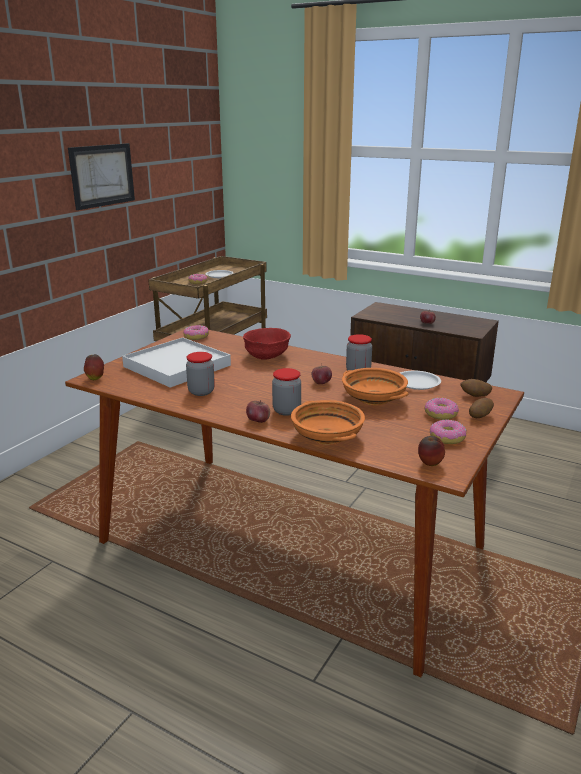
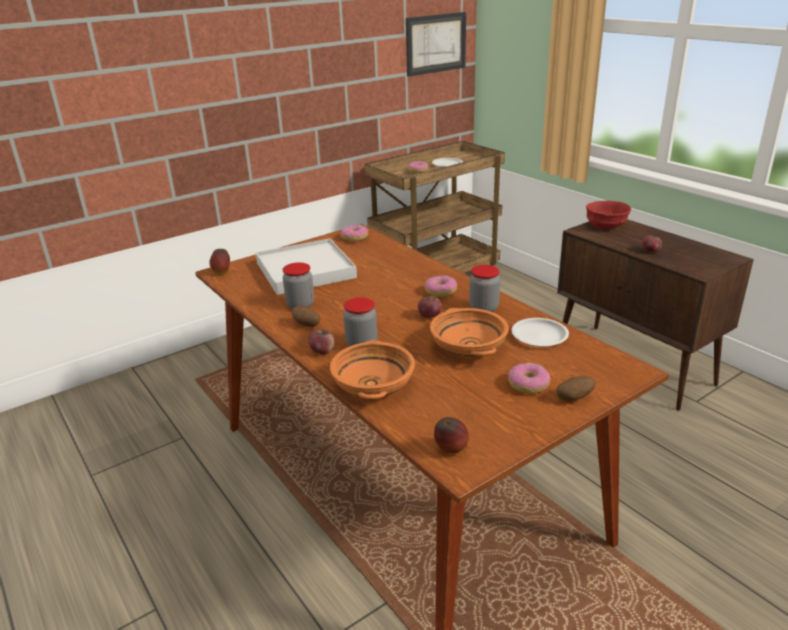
camera: 25 degrees right, 5 degrees up
(102, 175) = (315, 53): picture -> picture (436, 43)
(267, 356) = (403, 272): red bowl -> red bowl (606, 226)
(447, 438) = (506, 418): donut -> donut (440, 291)
(475, 396) = (595, 368): potato -> potato (306, 325)

